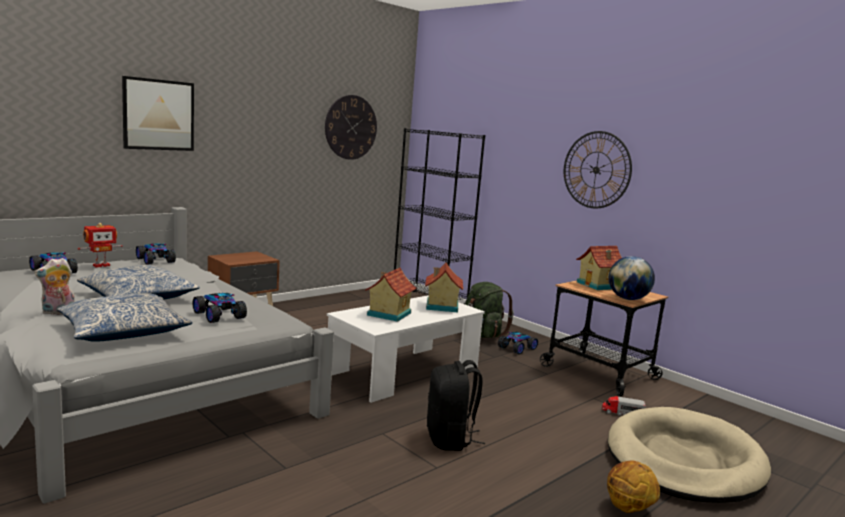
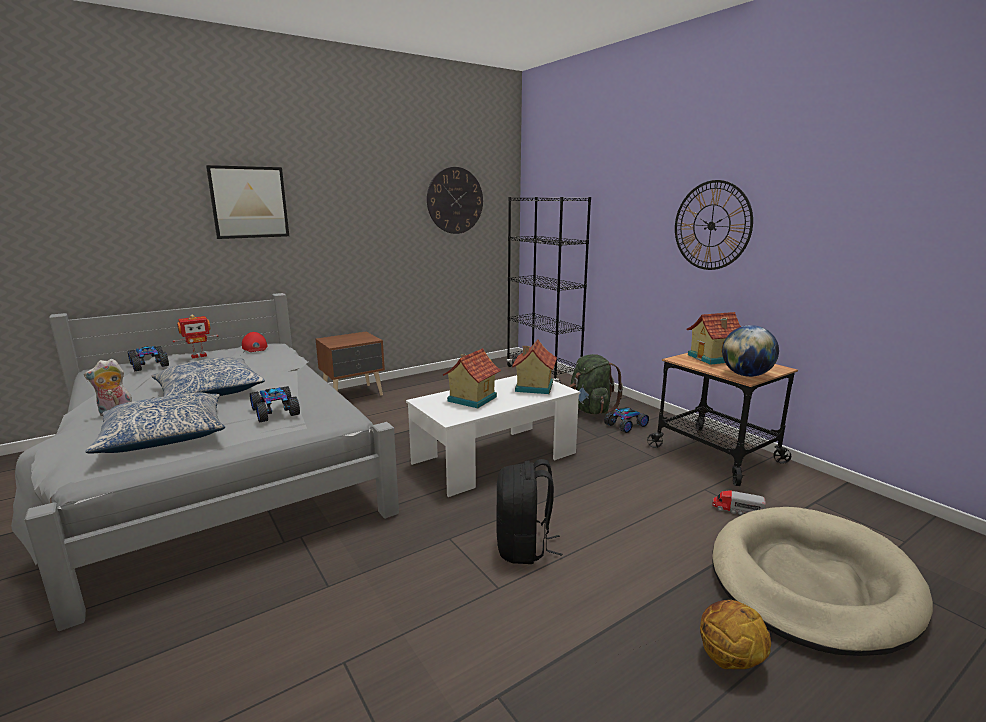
camera: 10 degrees right, 5 degrees up
(156, 260) = (255, 347): toy car -> red cap

